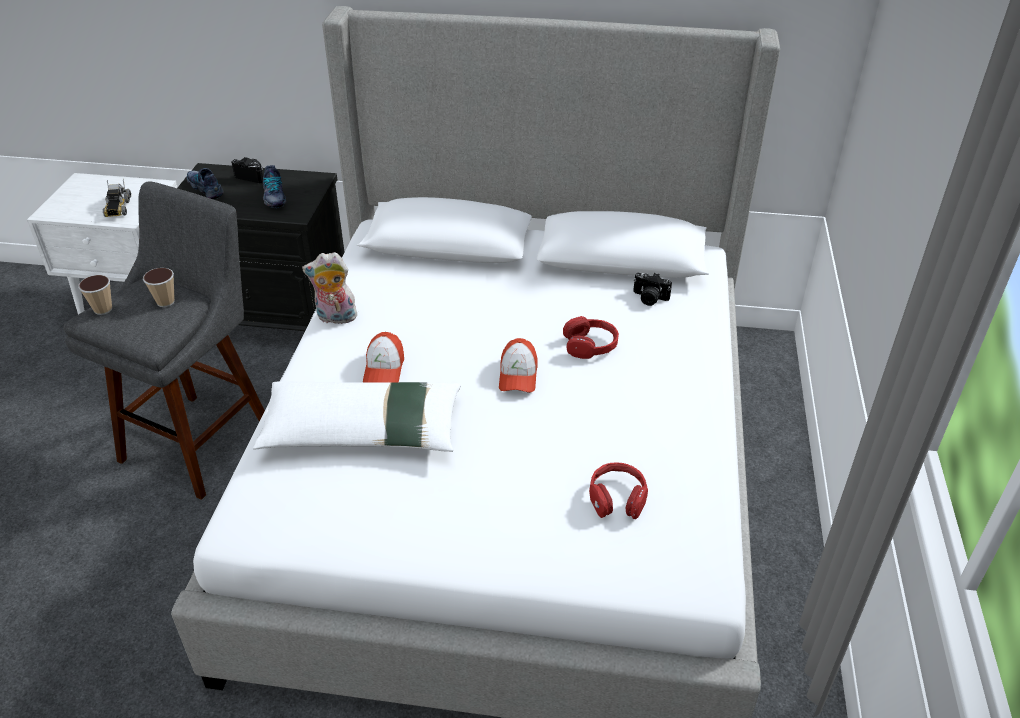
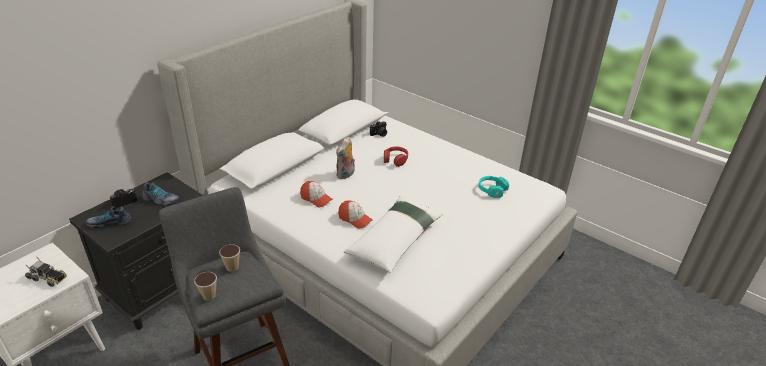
camera: 60 degrees left, 5 degrees down
(335, 318) = (295, 221): plush toy -> plush toy (346, 175)
(518, 375) = (398, 184): cap -> cap (316, 199)
(617, 498) = (492, 190): red headphones -> turquoise headphones

